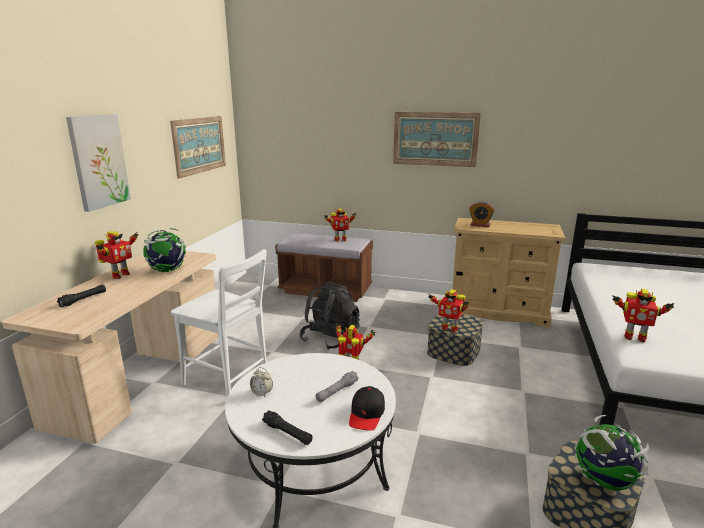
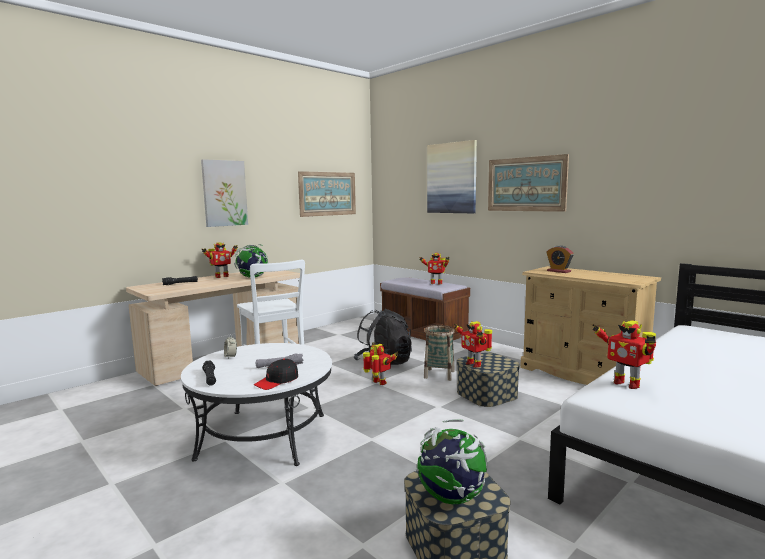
camera: 30 degrees right, 10 degrees down
(348, 127) = (452, 178): none -> picture
(393, 339) = (439, 374): none -> basket

